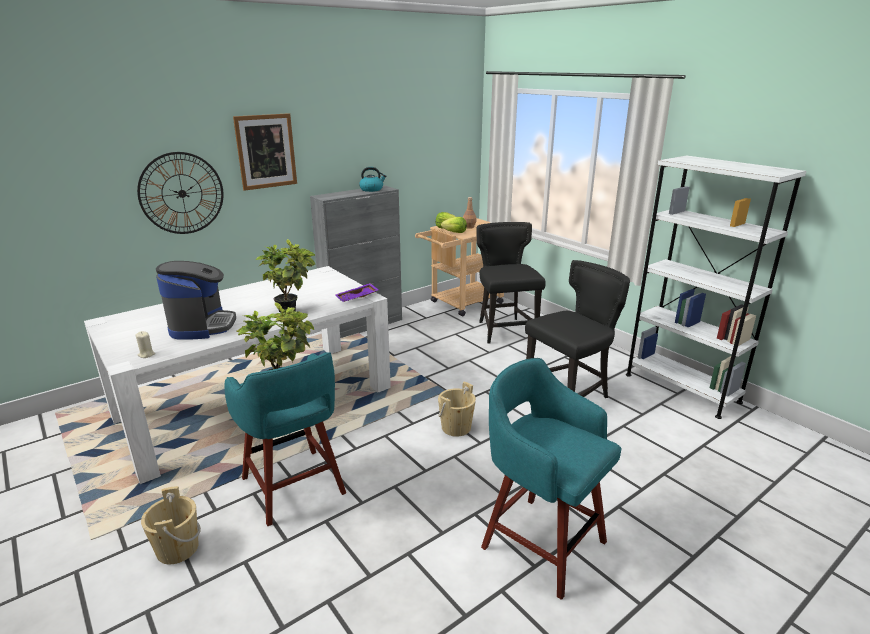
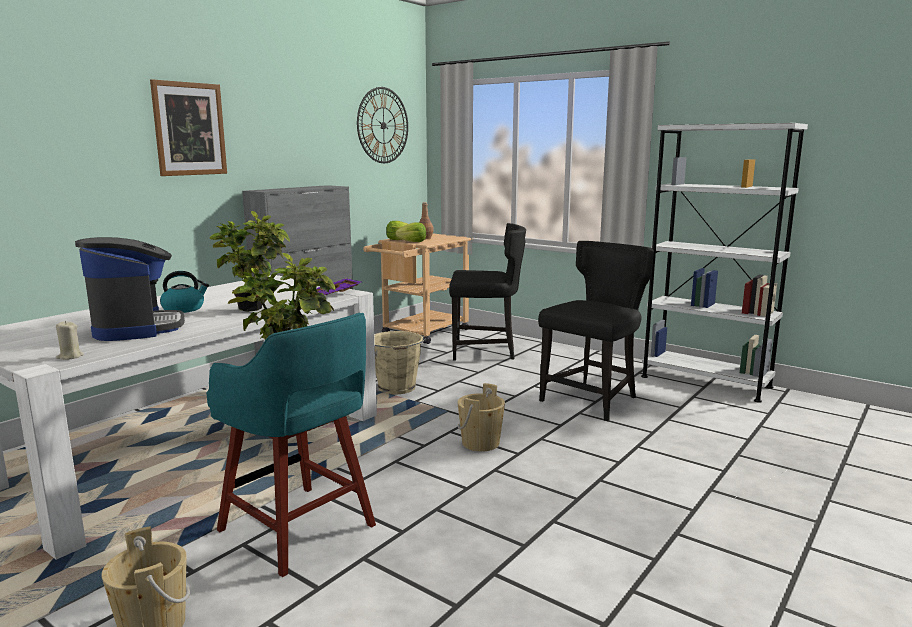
camera: 15 degrees left, 10 degrees down
(182, 193) = (80, 173): wall clock -> wall clock (383, 125)
(372, 189) = (316, 186): kettle -> kettle (184, 309)
(417, 361) = (397, 388): none -> beige bucket
(505, 330) = (485, 351): black chair -> black chair turned 120 degrees clockwise
(540, 542) = (646, 535): turquoise stool -> none

